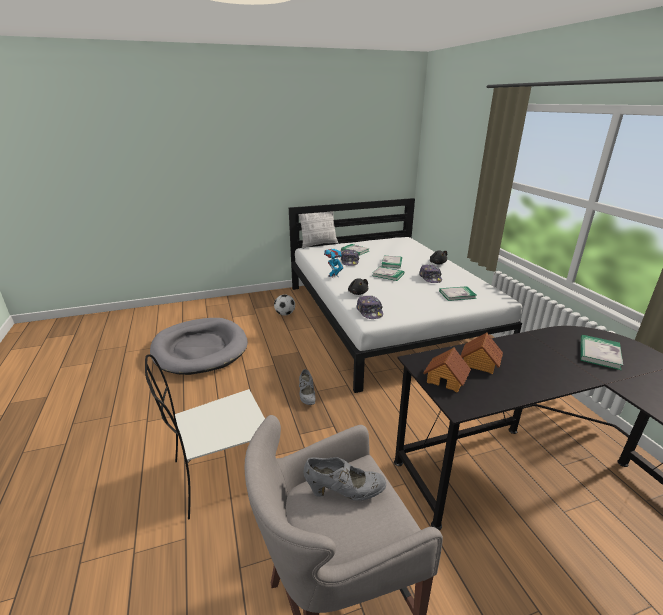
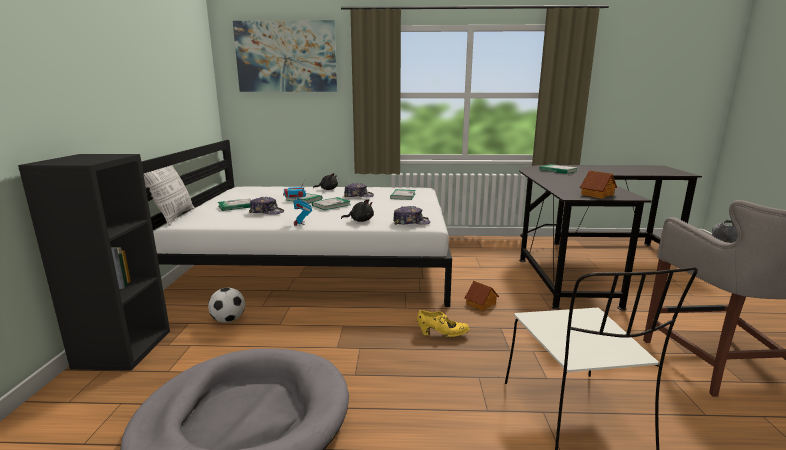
camera: 70 degrees left, 10 degrees down
(246, 300) = (123, 348): none -> black bookcase
(307, 396) = (442, 334): grey shoe -> yellow shoe
(455, 133) = (286, 57): none -> picture
(479, 363) = (572, 187): toy house -> toy house (481, 304)

